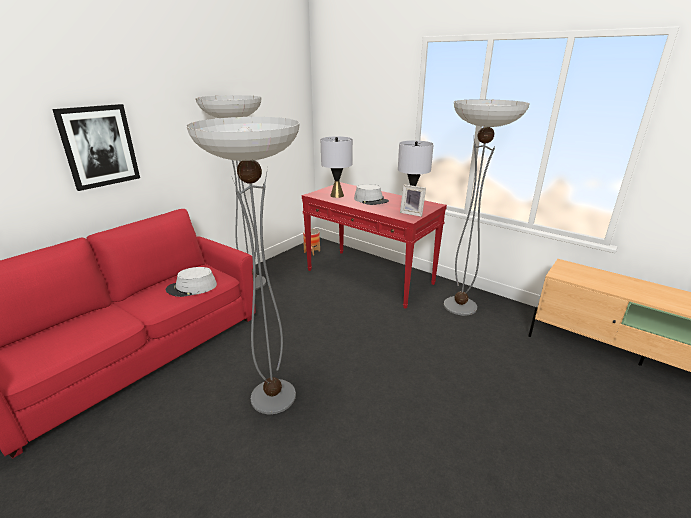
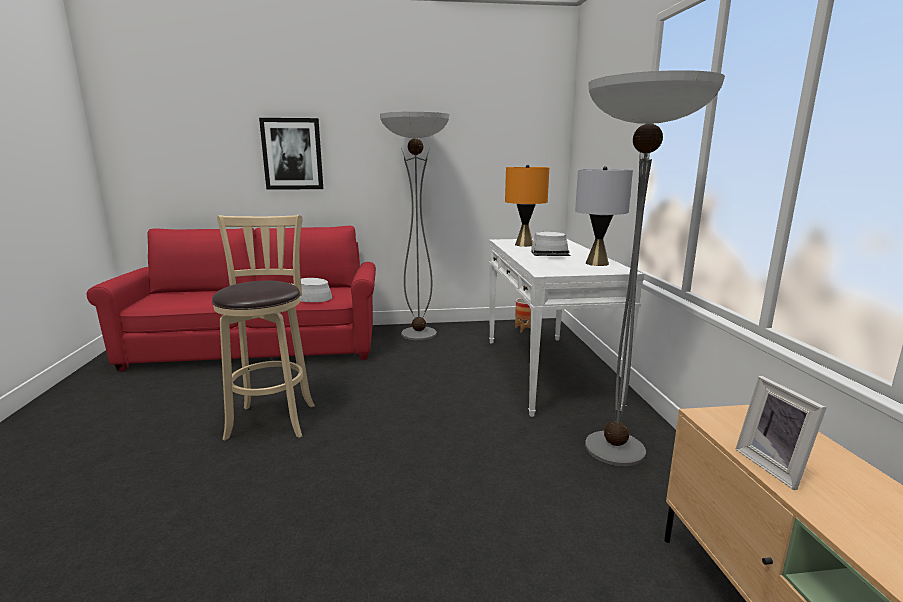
camera: 45 degrees right, 10 degrees down
(273, 396) = (273, 418): floor lamp -> beige stool
(337, 195) = (524, 245): grey table lamp -> orange table lamp
(370, 277) = (547, 371): red console table -> white console table
(412, 213) = (564, 270): picture frame -> picture frame (774, 466)

